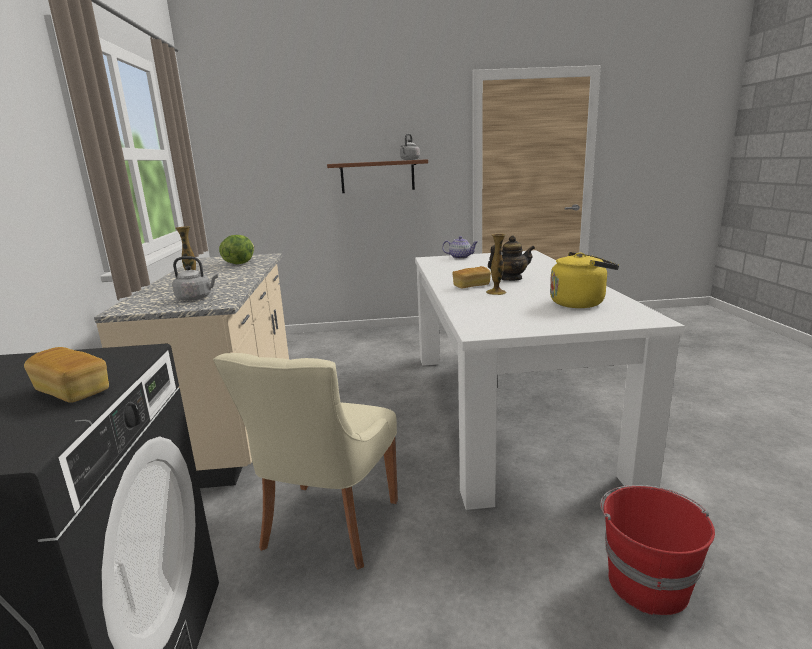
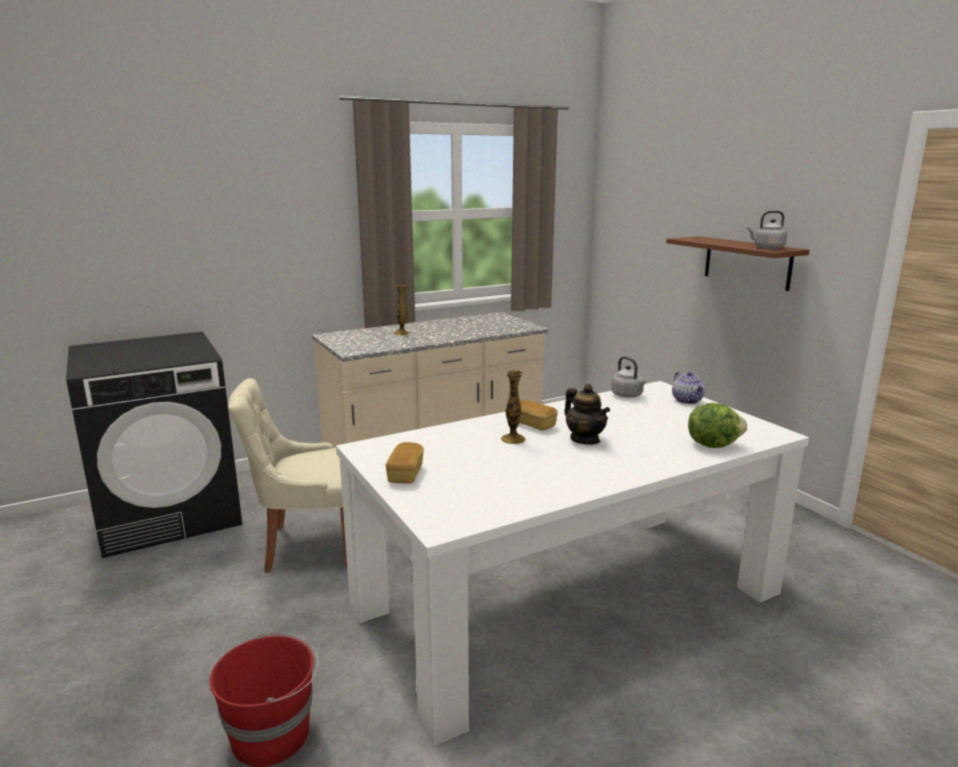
camera: 65 degrees right, 0 degrees up
(72, 391) = (148, 361): bread -> bread (405, 474)
(196, 298) = (363, 343): grey kettle -> grey kettle (628, 395)
(239, 263) = (487, 327): lettuce -> lettuce (712, 444)
(580, 303) = (493, 484): yellow kettle -> none

